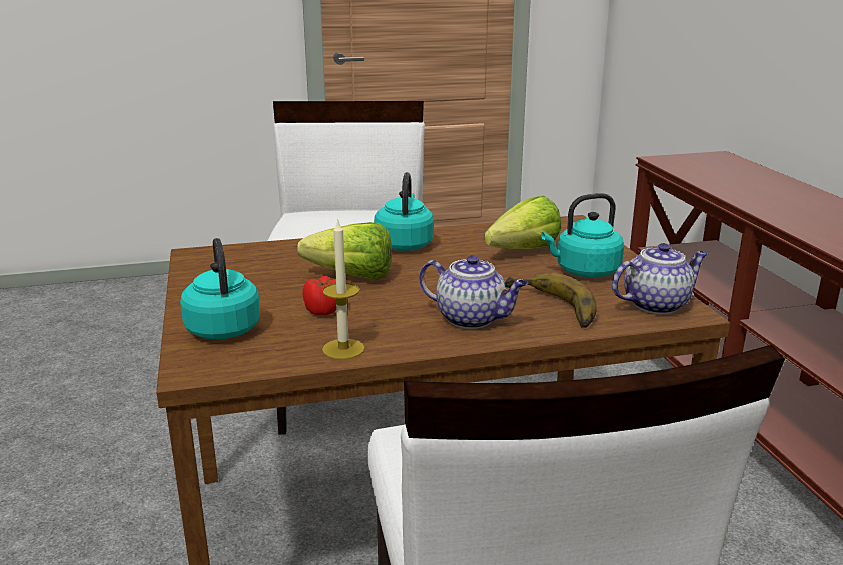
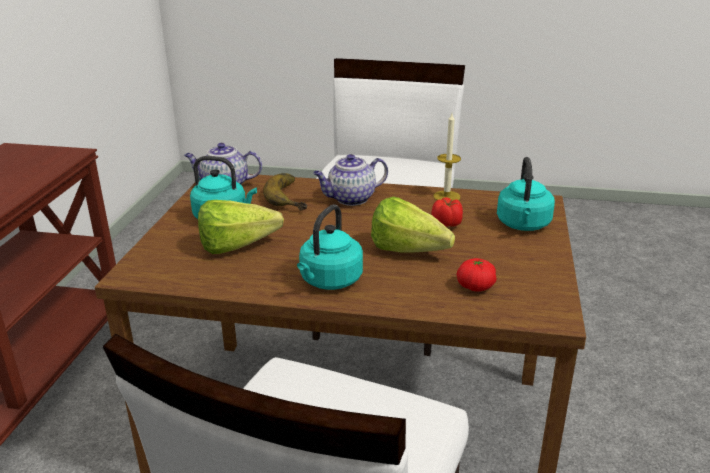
camera: 155 degrees left, 5 degrees up
(269, 261) = (475, 287): none -> tomato
(472, 319) = (350, 199): teapot -> teapot turned 75 degrees counterclockwise

